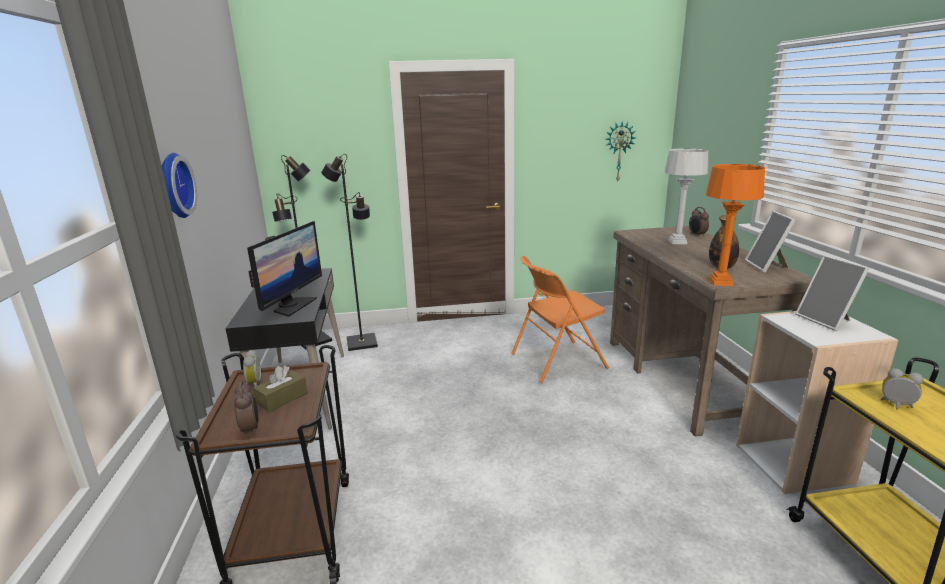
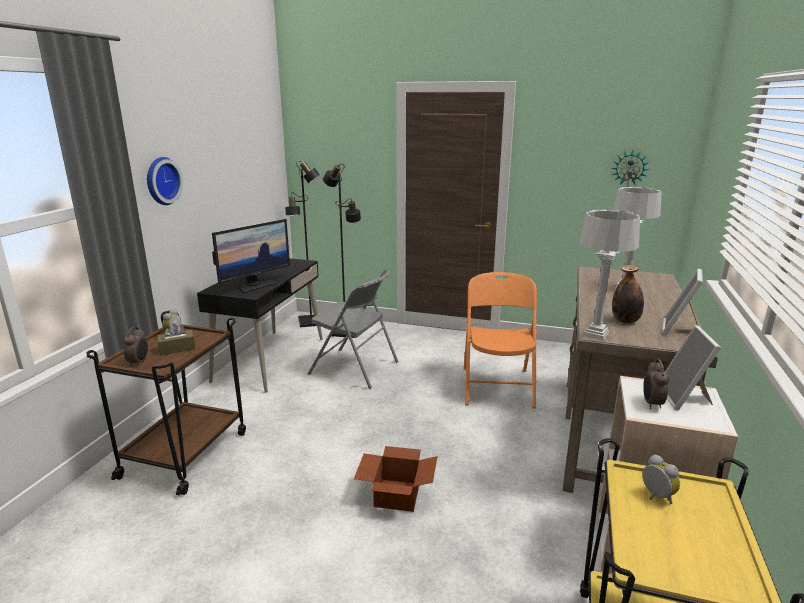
camera: 25 degrees right, 0 degrees up
(406, 377) = (354, 368): none -> grey chair
(558, 361) = (497, 387): orange chair -> orange chair turned 90 degrees clockwise
(566, 491) = (396, 494): none -> cardboard box
(697, 235) = (659, 285): alarm clock -> alarm clock (651, 404)
(720, 282) = (596, 335): orange table lamp -> grey table lamp

